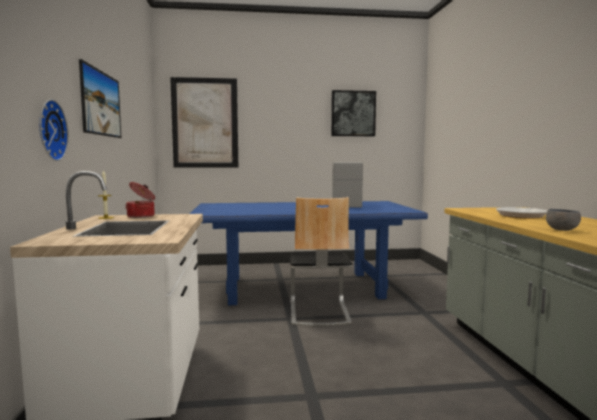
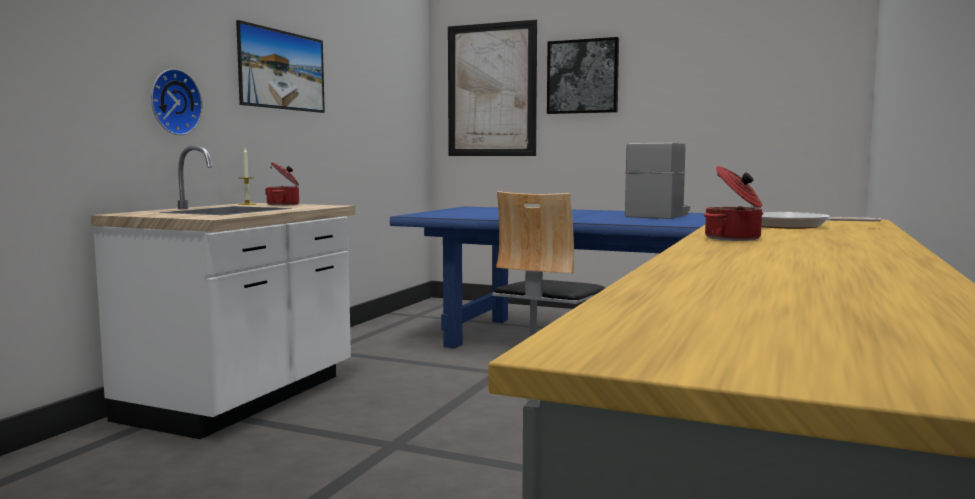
camera: 30 degrees right, 0 degrees up
(353, 113) = (726, 62): picture -> picture (582, 76)
(563, 230) = (734, 238): grey bowl -> cooking pot

